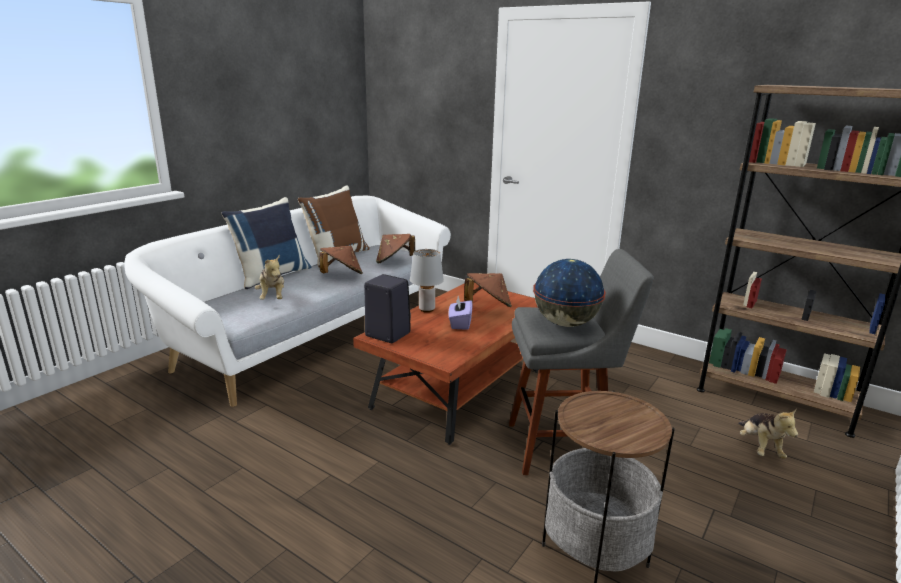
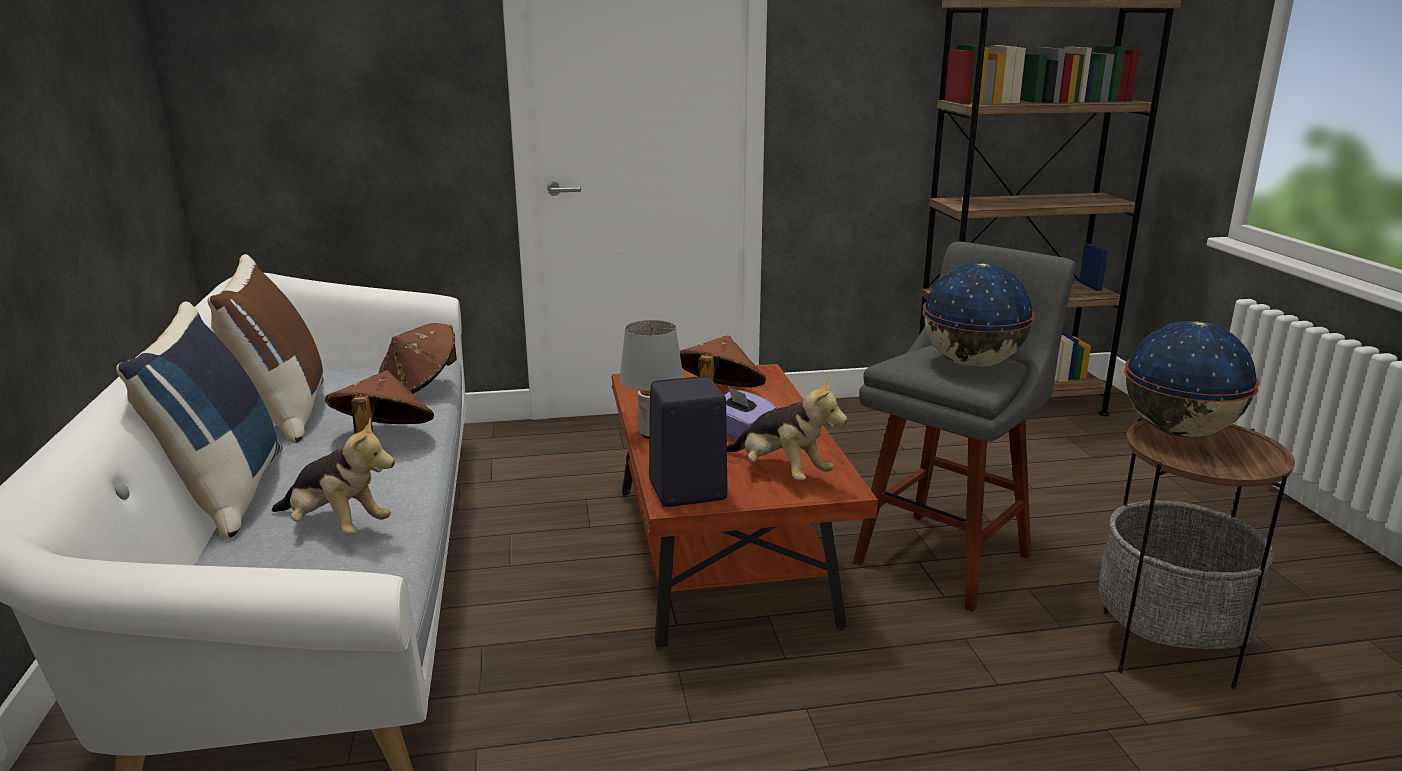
camera: 45 degrees left, 0 degrees up
(615, 406) = (1179, 432): none -> globe
(759, 447) = (1077, 460): plush toy -> plush toy (781, 472)

